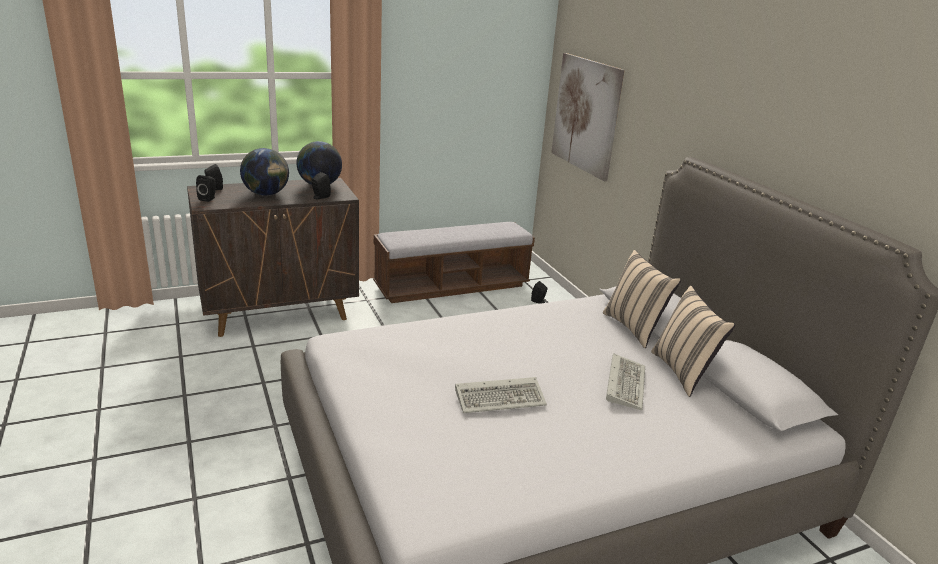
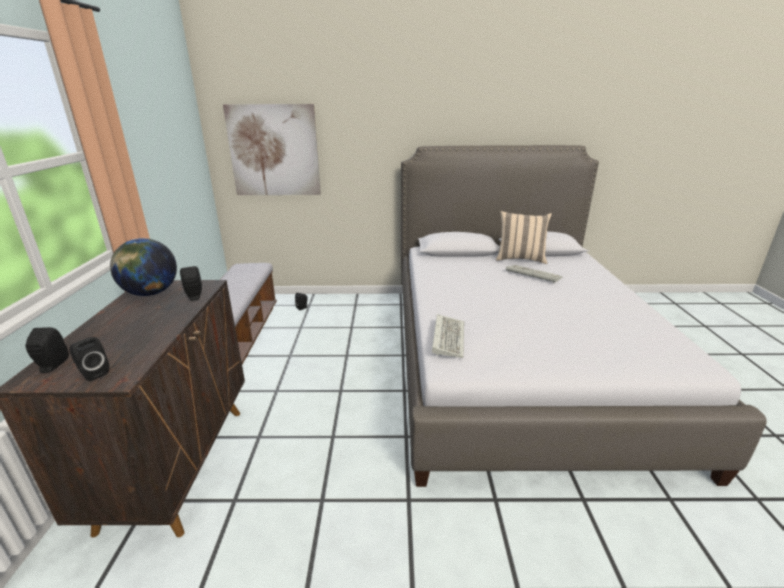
camera: 65 degrees left, 0 degrees up
(266, 194) = (137, 327): globe -> none
(501, 398) = (550, 312): keyboard -> keyboard (447, 337)
(634, 328) = (465, 258): beige pillow -> none

